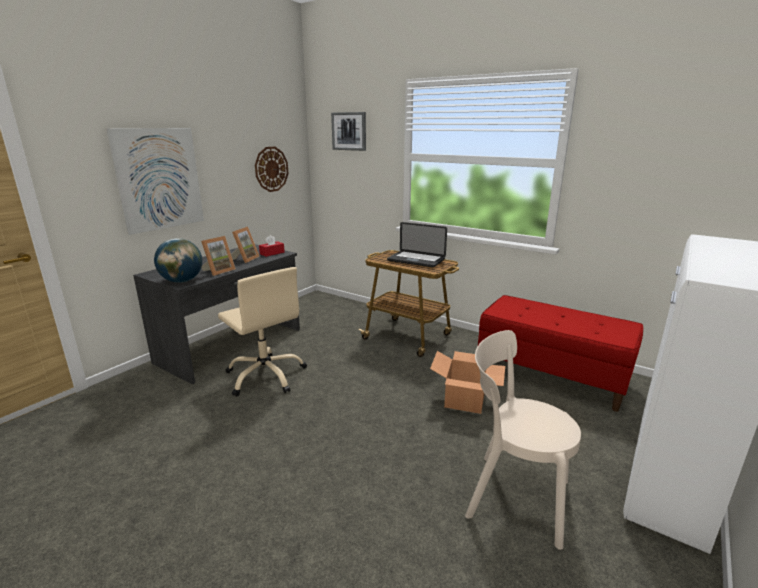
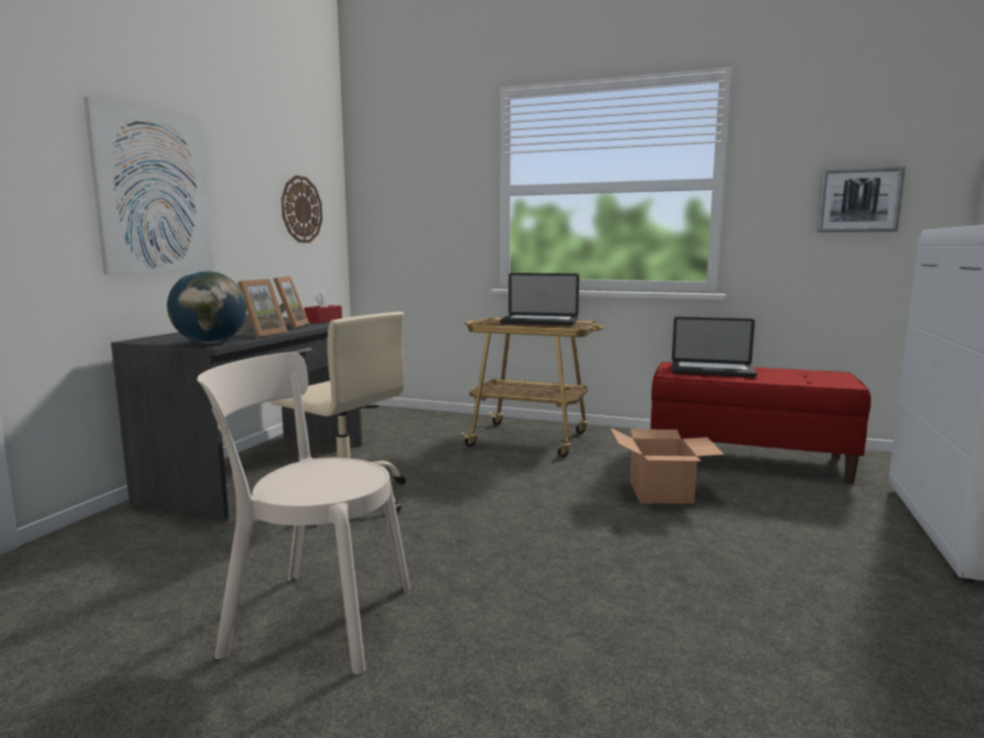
camera: 15 degrees left, 10 degrees down
(349, 131) = (413, 161): picture -> picture (859, 200)
(512, 495) = (807, 579): beige chair -> beige chair (312, 618)
(530, 311) = (712, 371): none -> laptop

